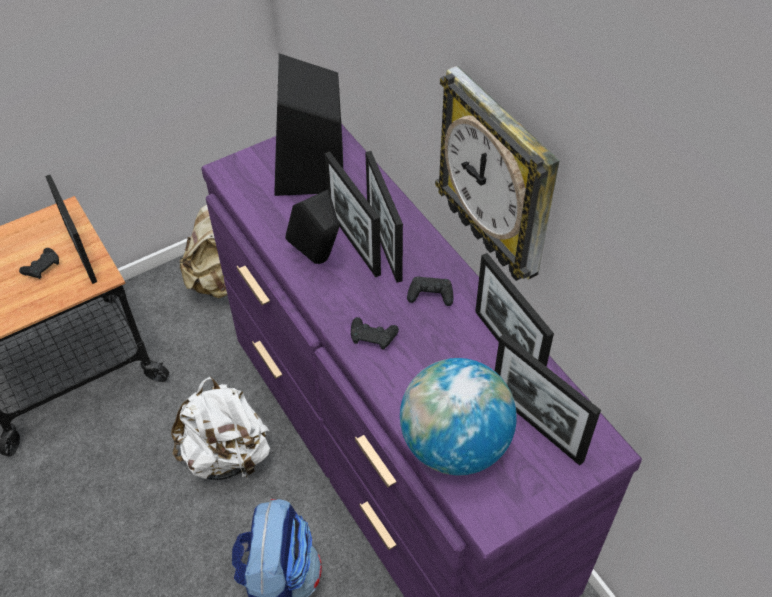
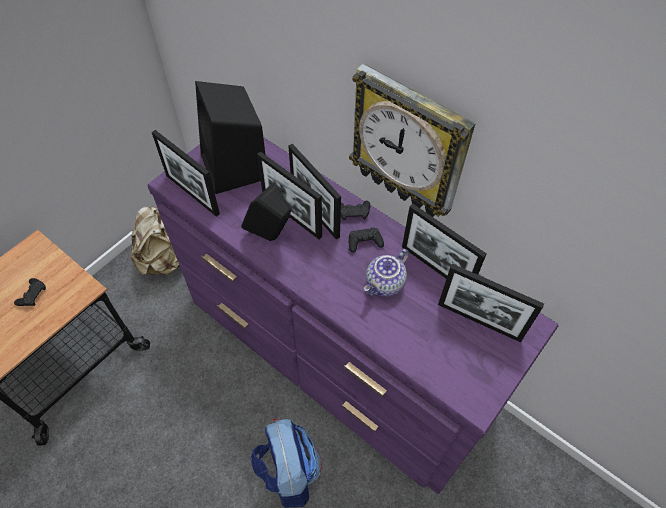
camera: 20 degrees left, 5 degrees up
(81, 253) = (61, 275): picture frame -> picture frame (192, 194)
(227, 455) = (215, 391): white backpack -> none
(373, 336) = (335, 286): black game controller -> black game controller (353, 212)
(435, 350) = (385, 284): none -> teapot
(454, 445) = (429, 353): globe -> none

